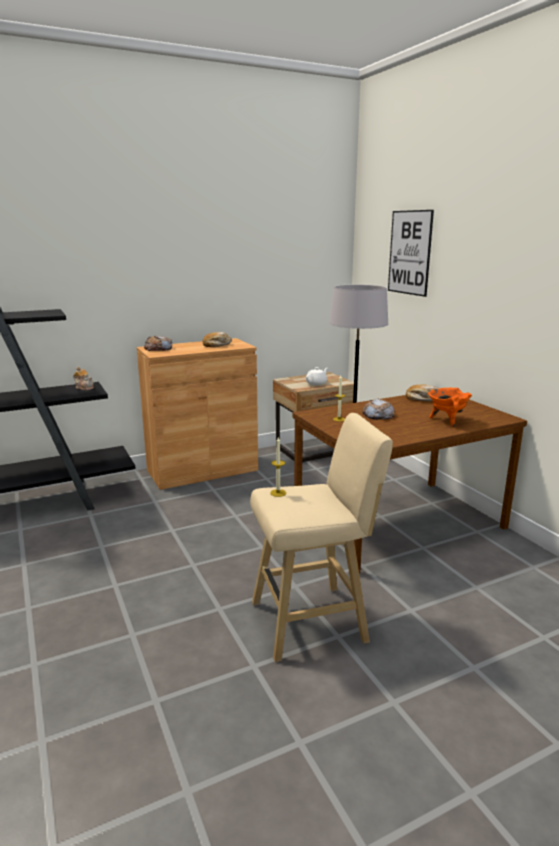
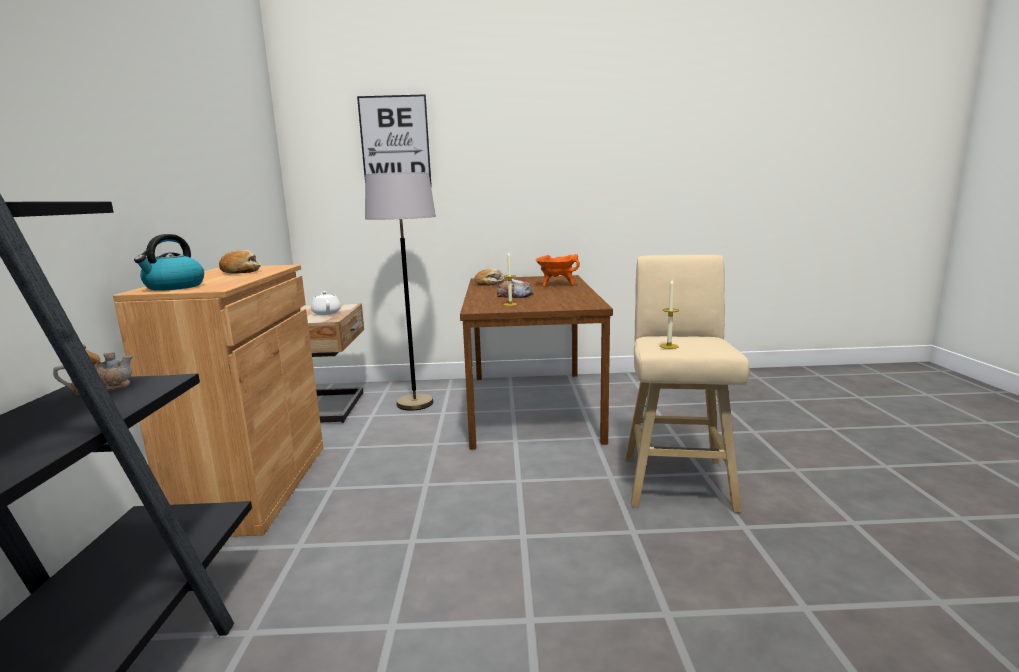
camera: 65 degrees left, 5 degrees down
(158, 348) = (174, 287): bread -> kettle

